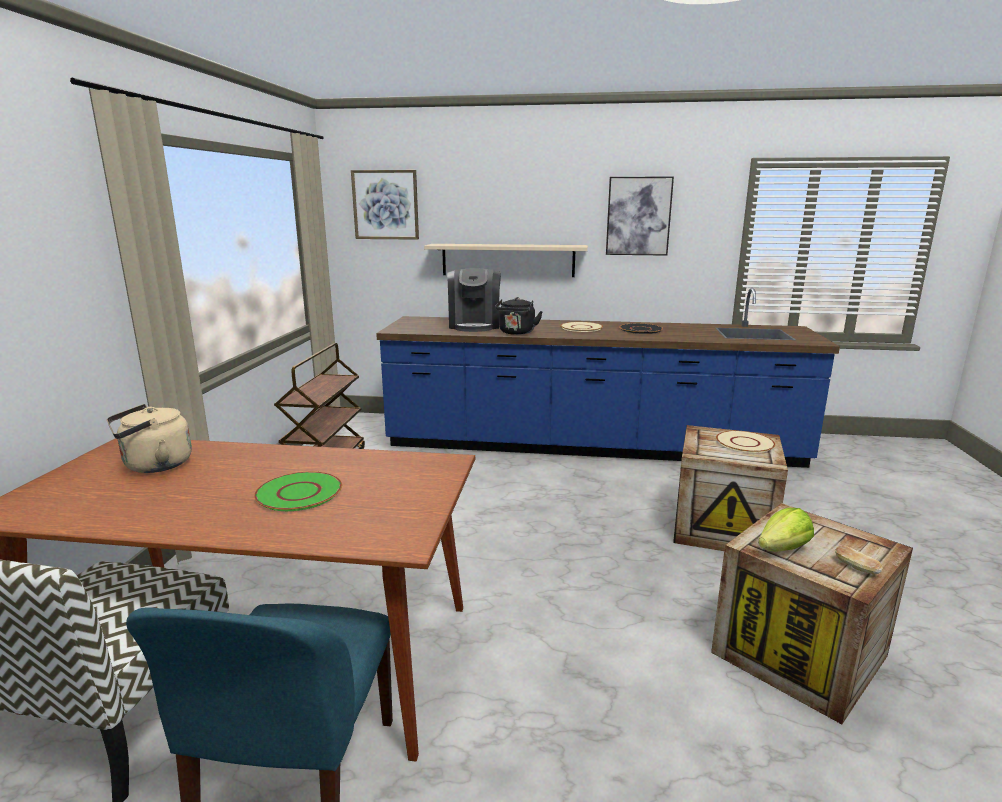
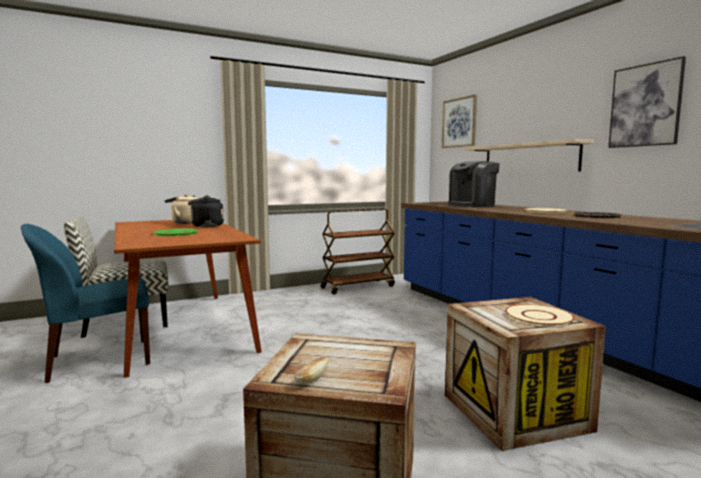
camera: 55 degrees right, 10 degrees down
(516, 333) = (479, 208): black kettle -> black kettle (205, 226)
(783, 549) = (313, 350): lettuce -> none

